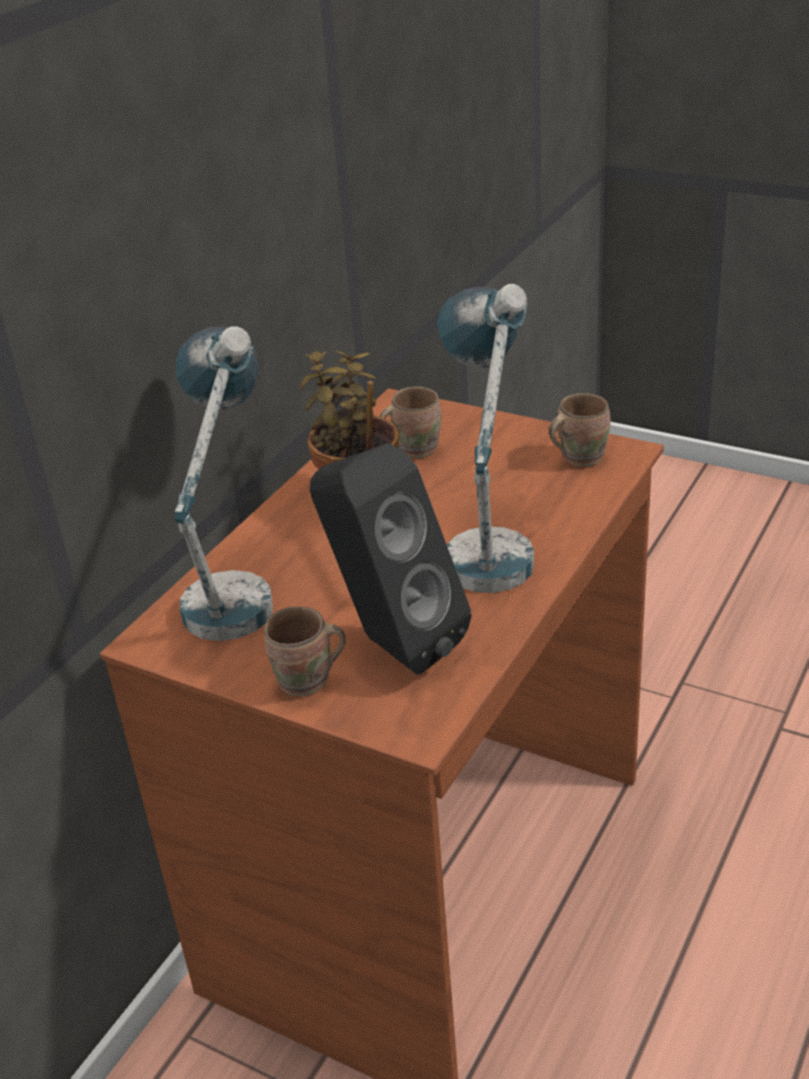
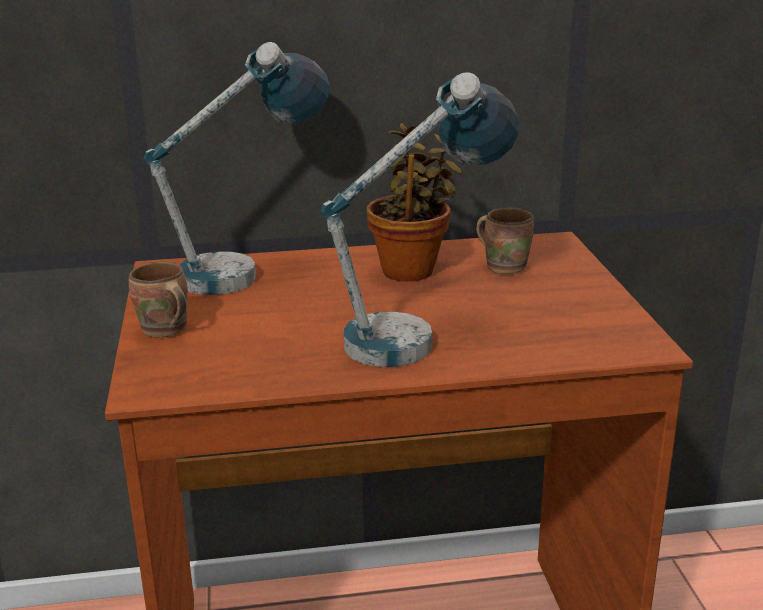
camera: 50 degrees right, 10 degrees down
(391, 643) = (241, 343): black speaker -> none
(578, 456) = (602, 329): brown mug -> none

